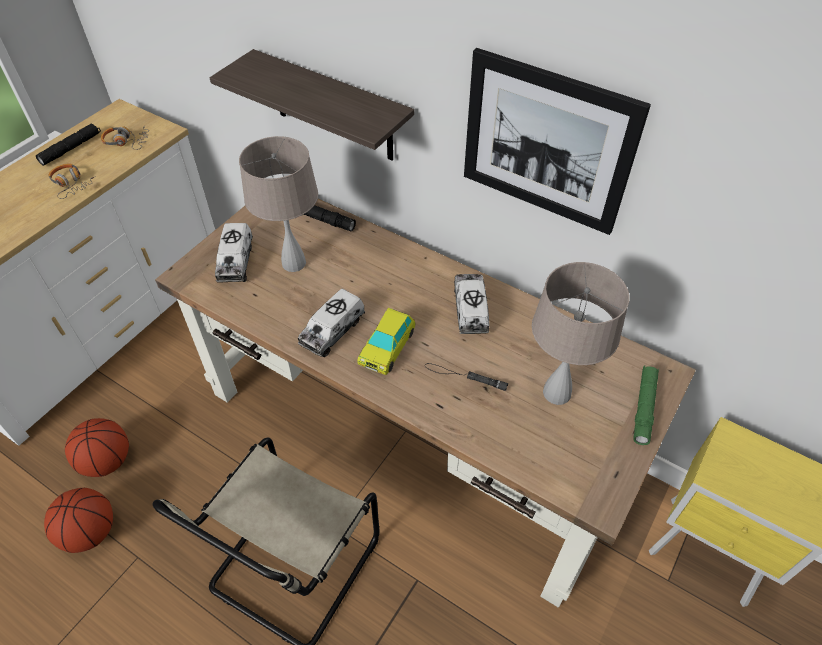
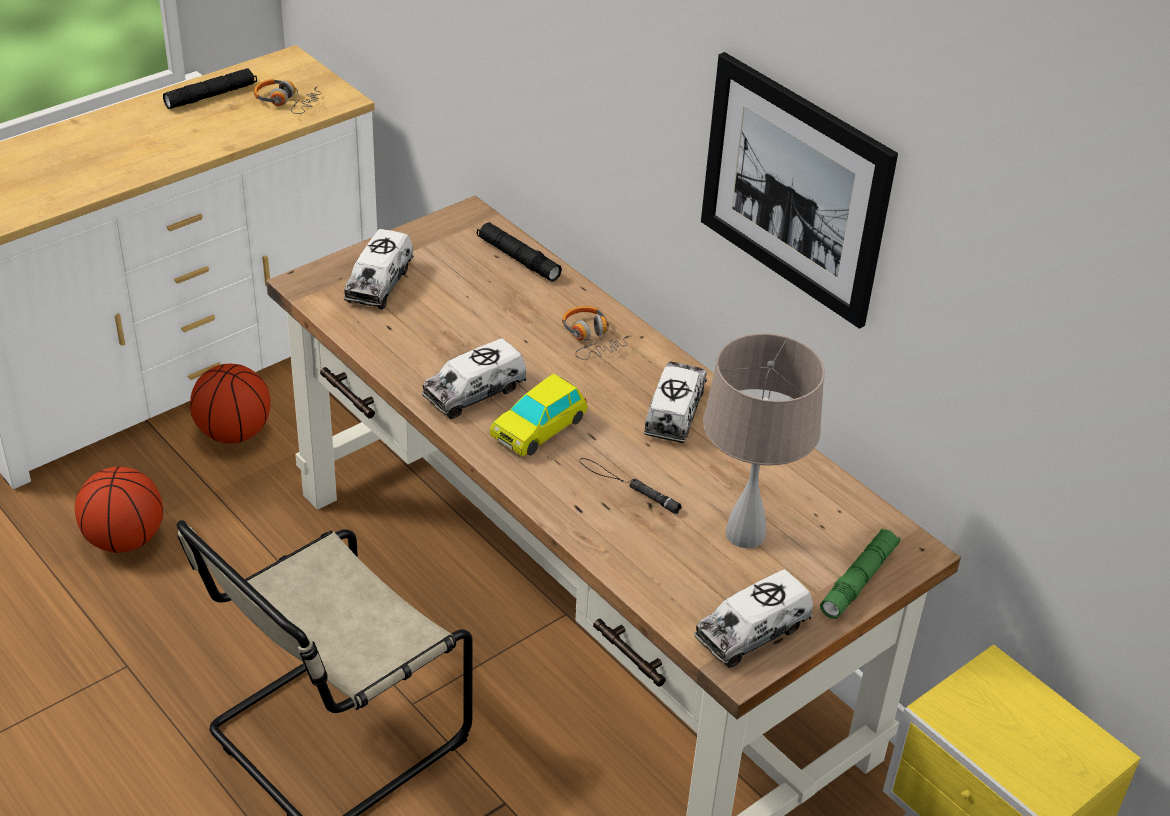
camera: 15 degrees right, 10 degrees down
(71, 184) = (197, 140): headphones -> headphones (591, 339)
(90, 532) = (74, 619): basketball -> basketball (233, 433)
(294, 263) = (456, 303): beige table lamp -> none
(332, 107) = (560, 102): shelf -> none
(597, 473) = (752, 632): none -> toy truck

